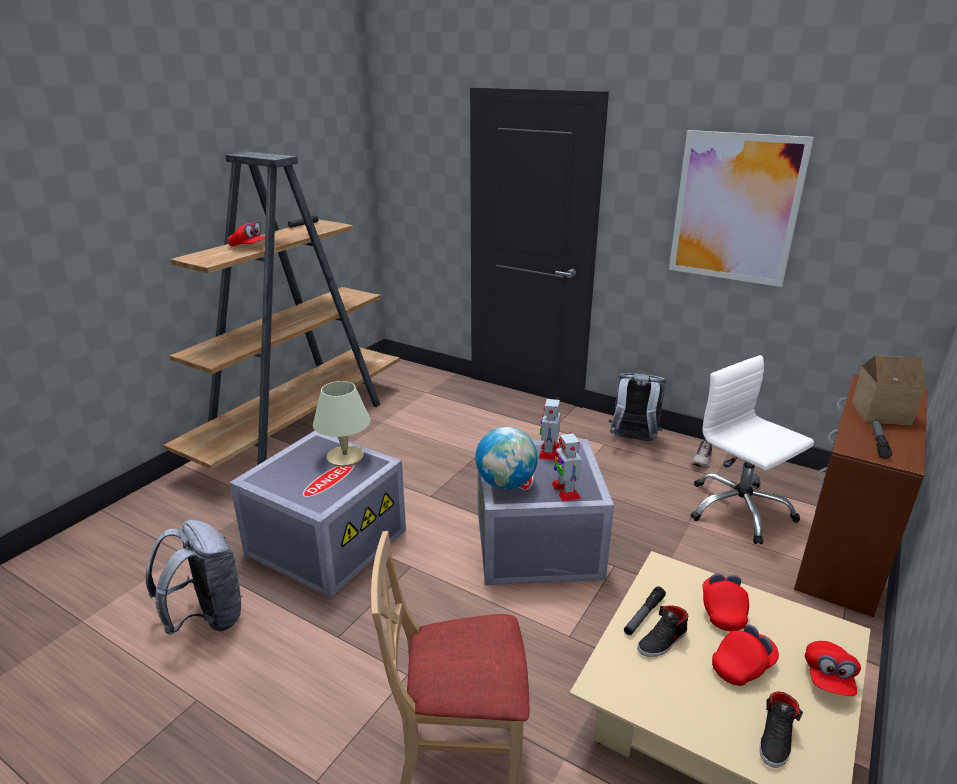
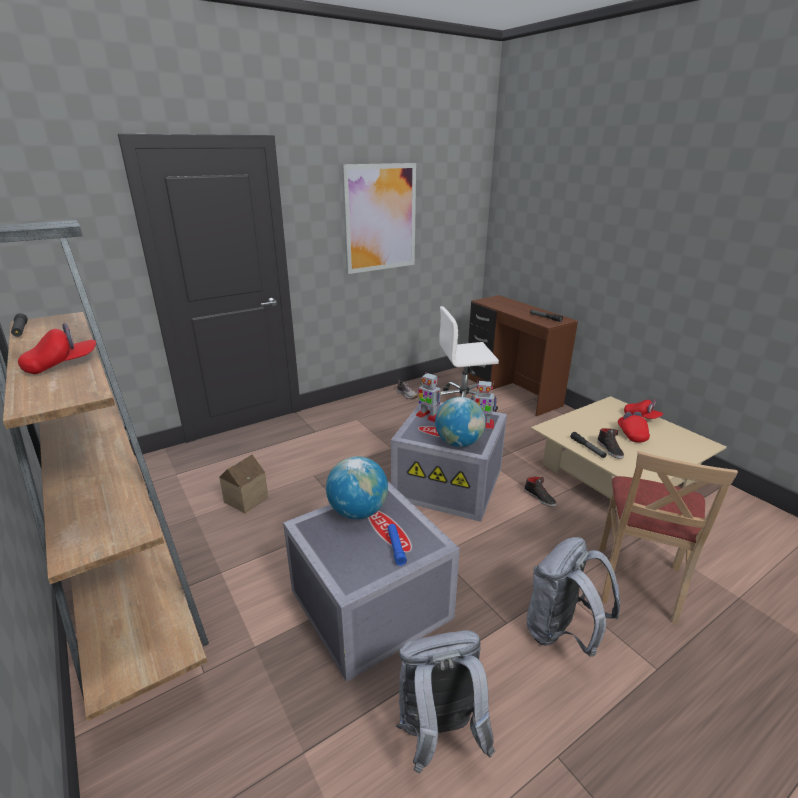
camera: 65 degrees left, 0 degrees up
(306, 488) = (396, 547): none -> blue flashlight
(346, 457) = (358, 512): beige table lamp -> globe
(633, 440) = (363, 407): grey backpack -> grey backpack (561, 633)
(722, 611) = (589, 425): red cap -> none
(776, 738) = (679, 443): black shoe -> black shoe (540, 497)
(879, 412) = (516, 309): toy house -> toy house (244, 499)

